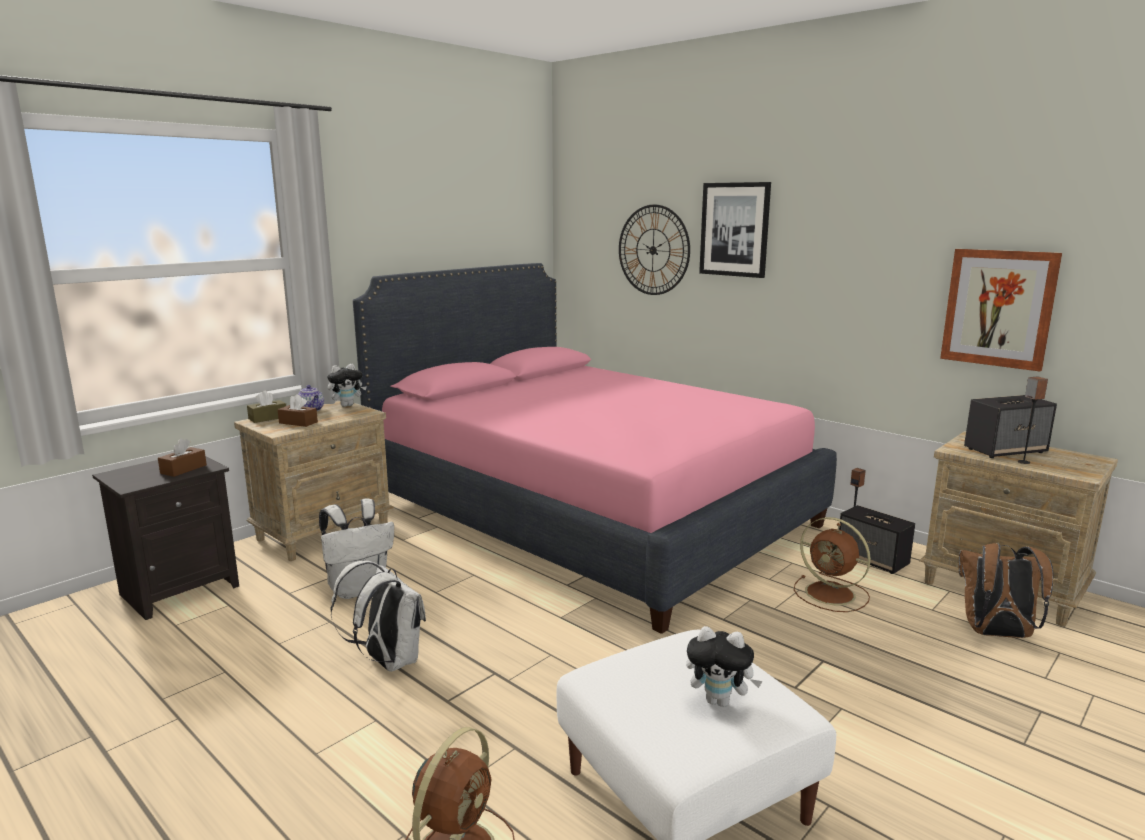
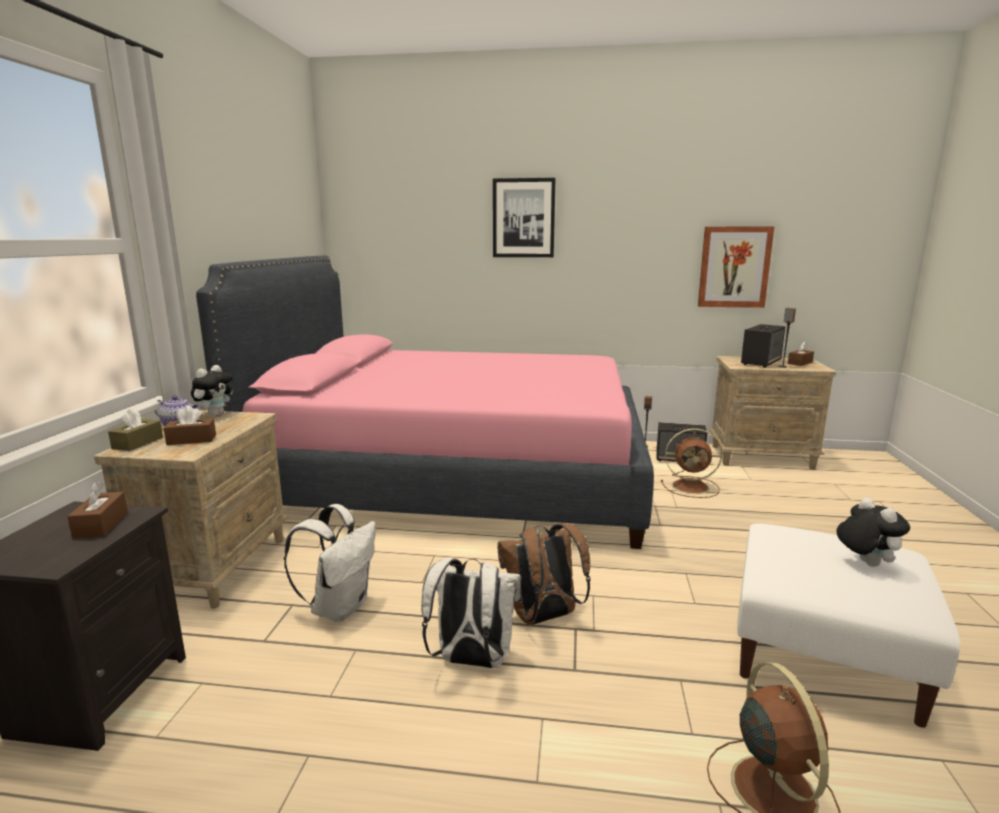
camera: 35 degrees left, 0 degrees up
(653, 250) = (442, 239): wall clock -> none
(720, 701) = (864, 563): plush toy -> plush toy turned 90 degrees counterclockwise
(995, 634) = (797, 483): brown backpack -> brown backpack (543, 617)
(1070, 462) = (800, 363): none -> brown tissue box

